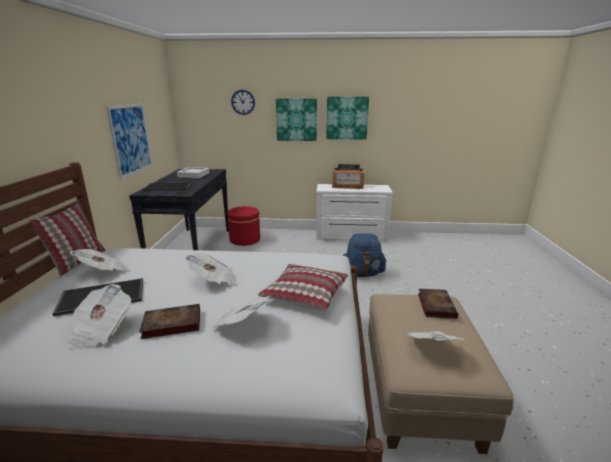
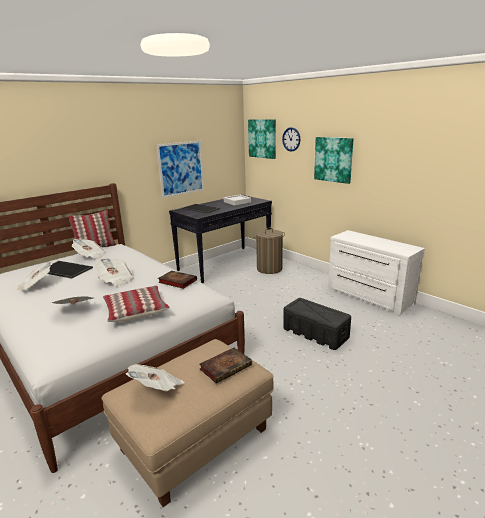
camera: 45 degrees right, 0 degrees up
(170, 324) = (56, 295): book -> book (176, 281)
(245, 240) = (269, 269): red ottoman -> laundry basket
(347, 118) = (382, 161): picture -> picture (262, 138)
(347, 186) = (371, 239): radio -> none
(362, 274) = (316, 333): blue backpack -> black storage box

